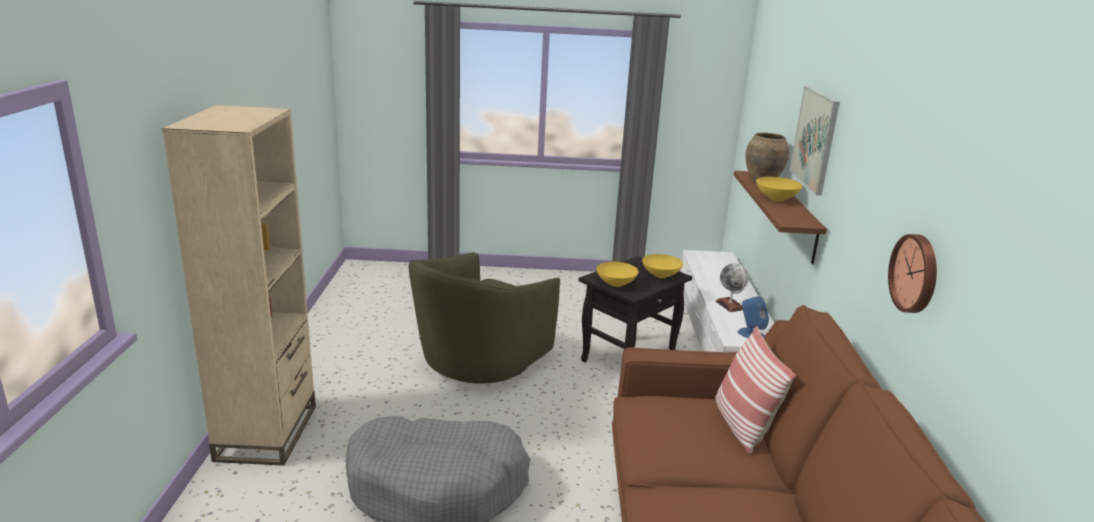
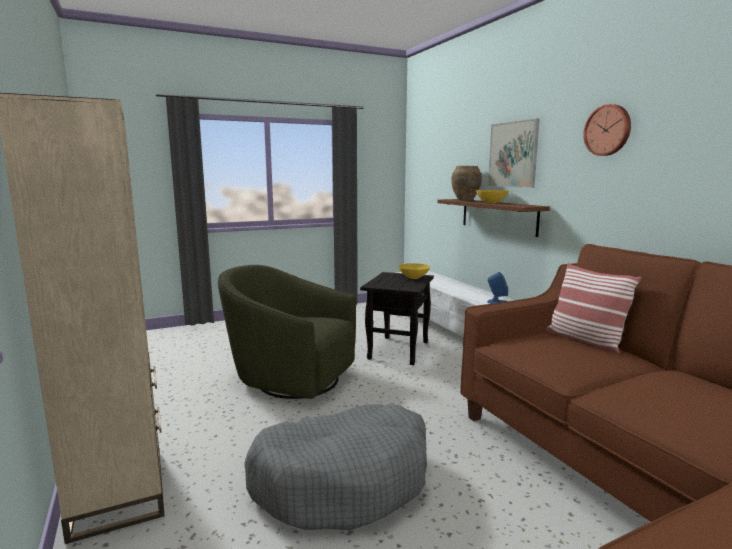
camera: 25 degrees left, 10 degrees down
(479, 363) = (290, 379): green armchair -> green armchair turned 105 degrees clockwise
(616, 284) = (392, 285): yellow bowl -> none
(730, 305) = (463, 292): globe -> none
(916, 273) = (688, 188): wall clock -> wall clock (608, 130)

